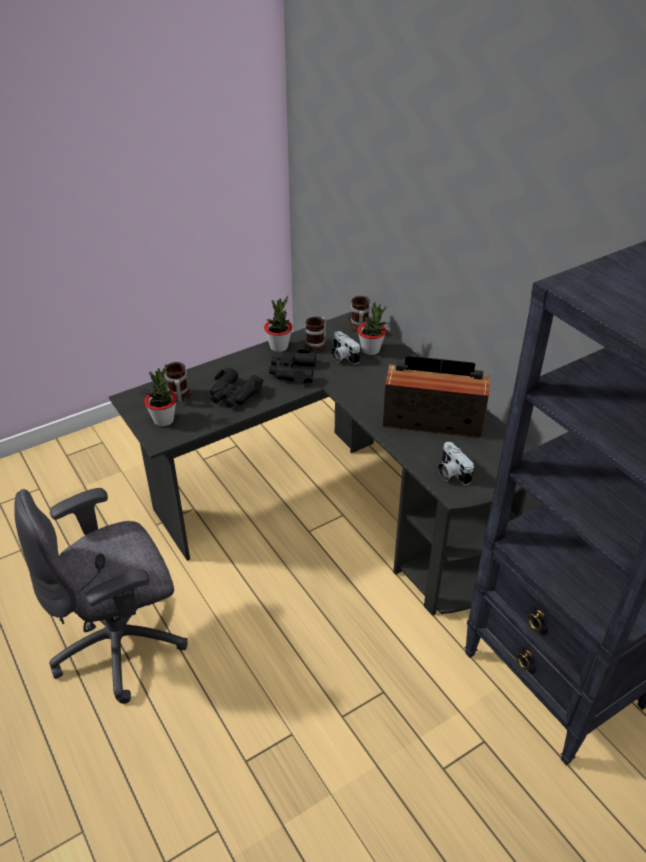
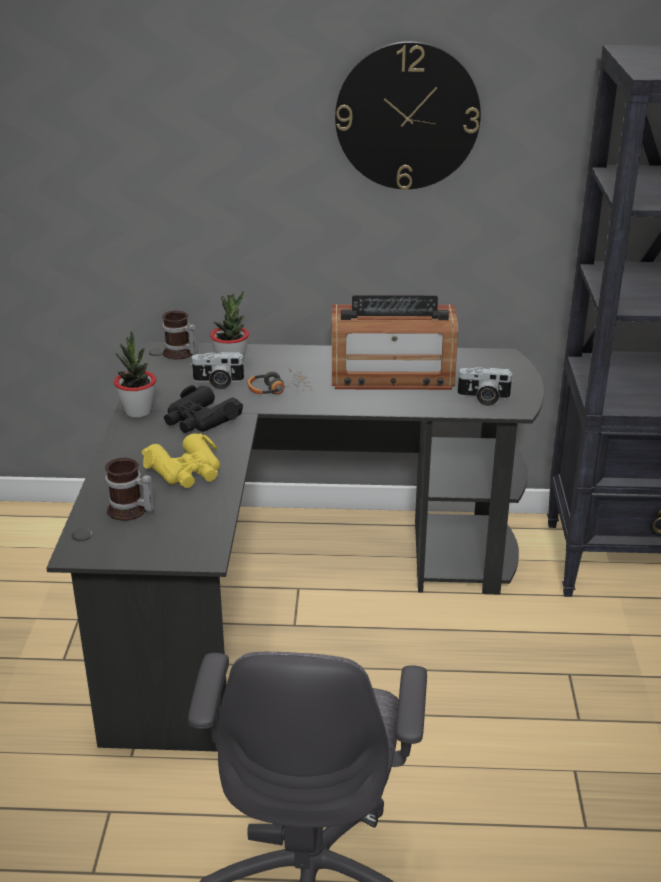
camera: 55 degrees left, 10 degrees down
(164, 420) = (165, 538): potted plant -> none
(234, 394) = (186, 471): black binoculars -> yellow binoculars
(317, 346) = (175, 389): mug -> none
(360, 382) = (278, 389): none -> headphones
(433, 419) = (391, 376): radio -> radio turned 135 degrees counterclockwise
(515, 231) = (407, 116): none -> wall clock

